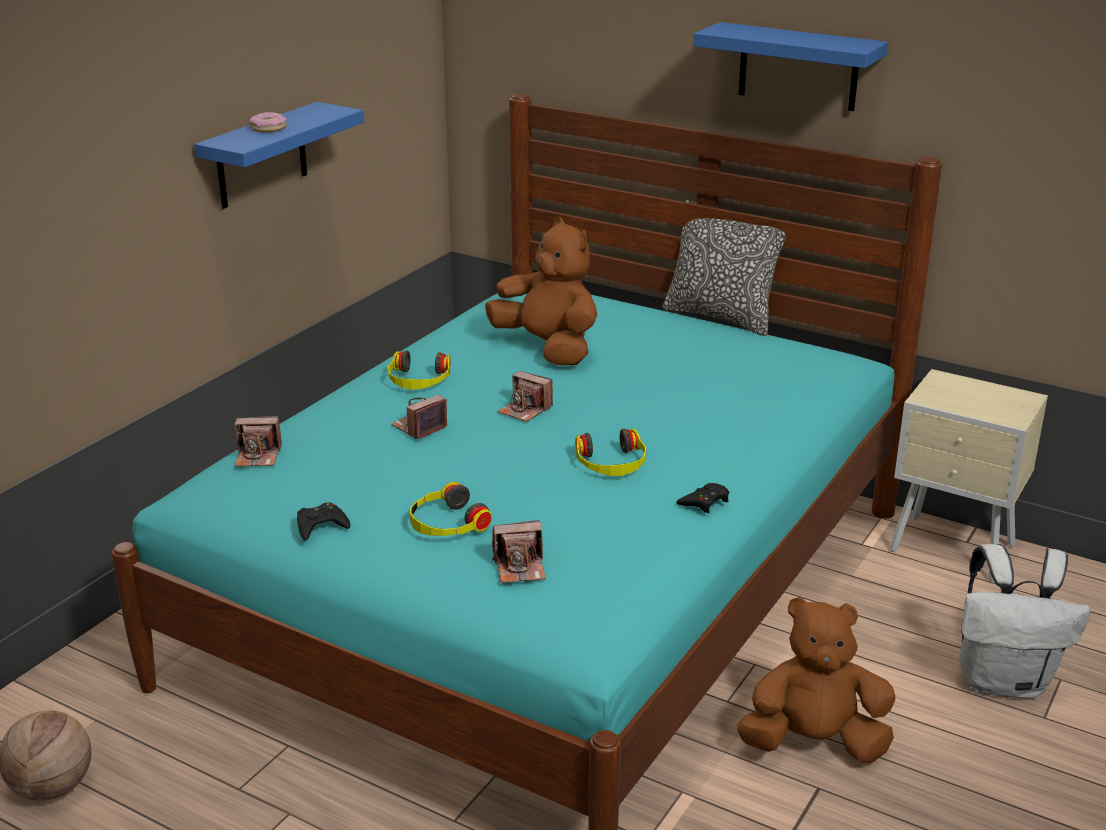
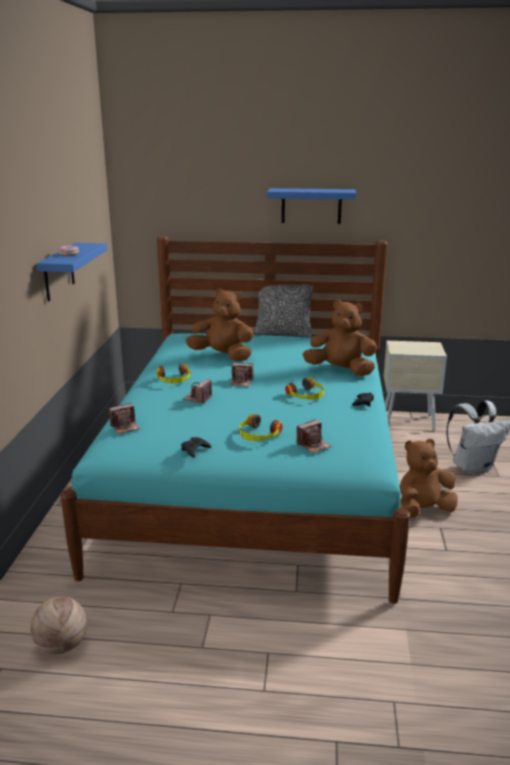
camera: 25 degrees left, 5 degrees down
(737, 423) = (341, 370): none -> brown plush toy

